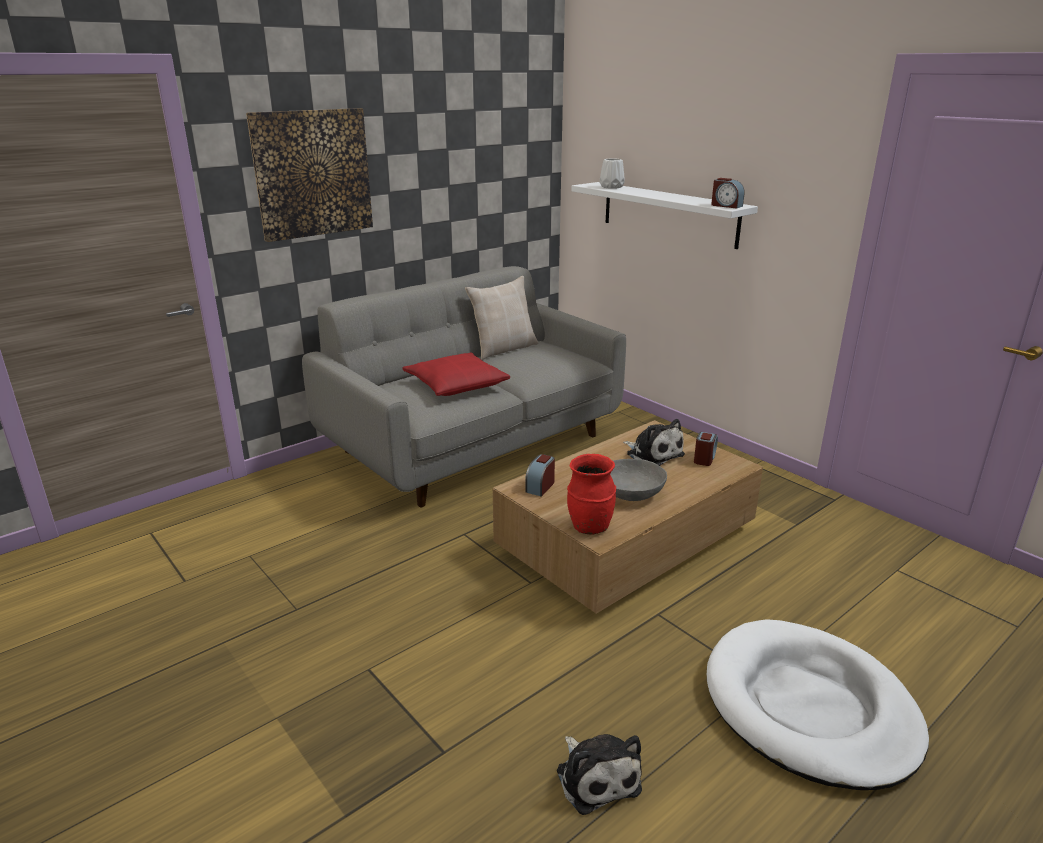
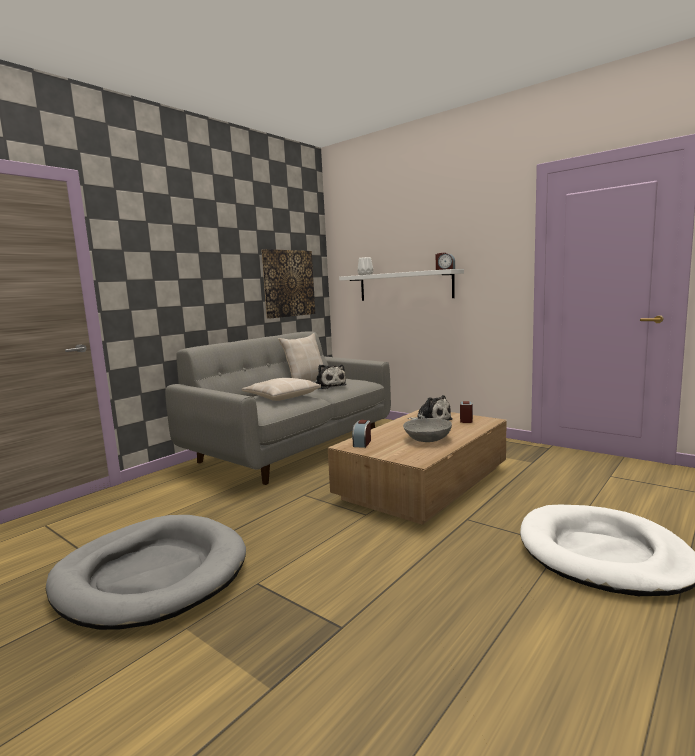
camera: 10 degrees left, 15 degrees down
(254, 634) = (151, 575): none -> grey dog bed
(312, 173) = (172, 260): picture -> picture (288, 283)
(456, 384) = (281, 396): red pillow -> beige pillow
(589, 527) = (409, 457): red vase -> none
(596, 776) = (473, 622): plush toy -> plush toy (329, 386)

